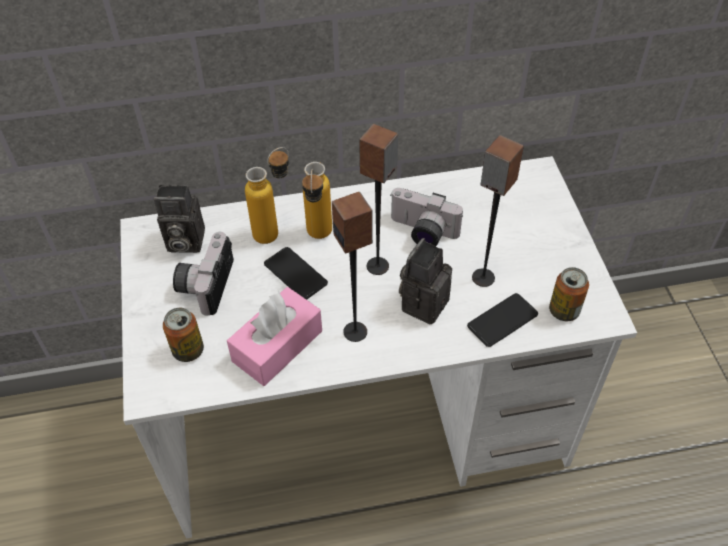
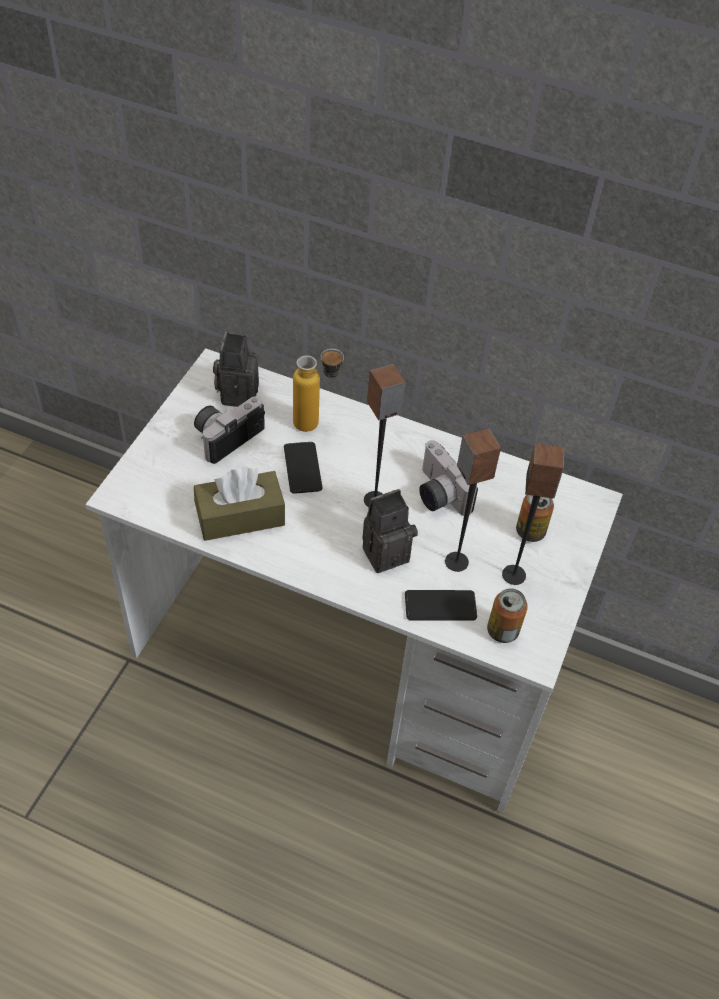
camera: 30 degrees right, 0 degrees up
(183, 242) = (237, 393): camera -> camera turned 60 degrees clockwise
(188, 350) = (171, 480): can -> can (530, 531)
(277, 346) = (240, 516): pink tissue box -> brown tissue box
(318, 238) = (346, 450): bottle -> none
(355, 331) = (310, 542): speaker -> speaker (514, 575)

